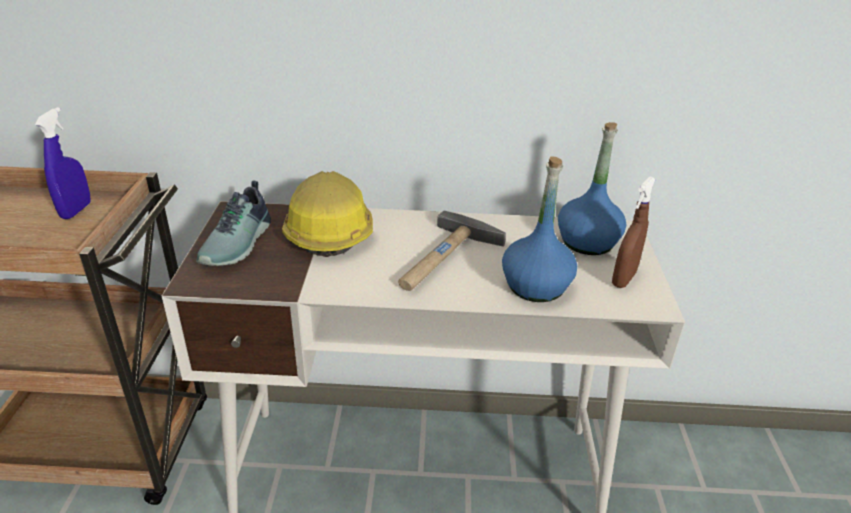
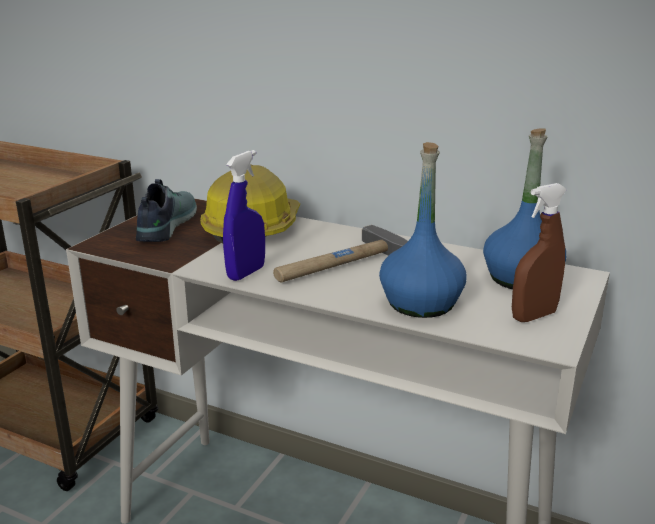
camera: 25 degrees right, 10 degrees down
(76, 211) = (53, 183): blue spray bottle -> blue spray bottle (246, 273)
(240, 243) = (164, 225): shoe -> shoe turned 150 degrees clockwise

